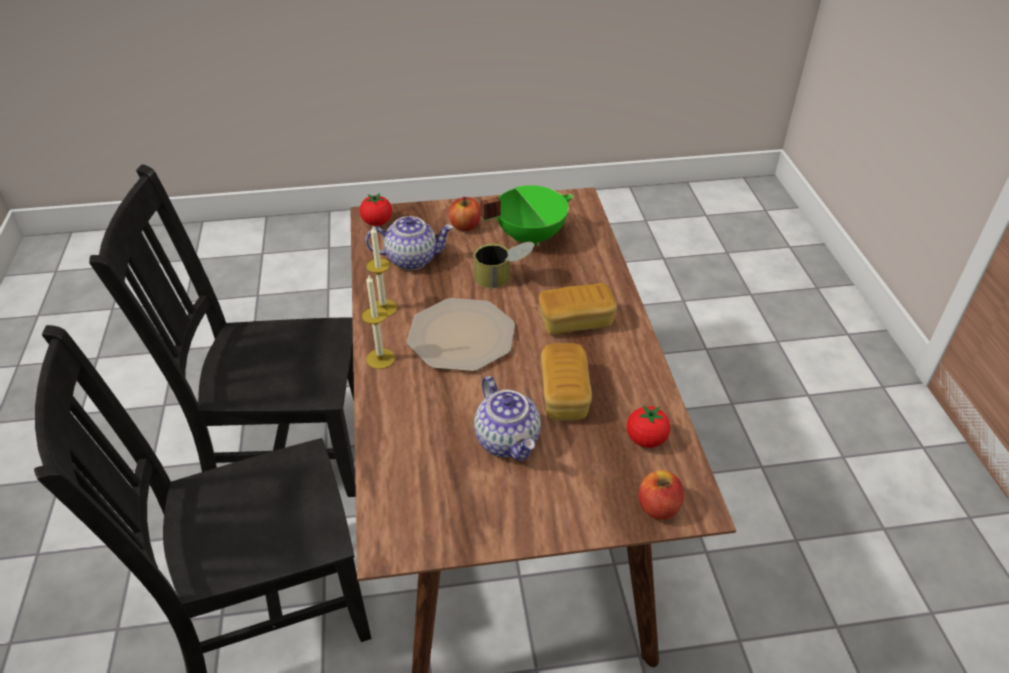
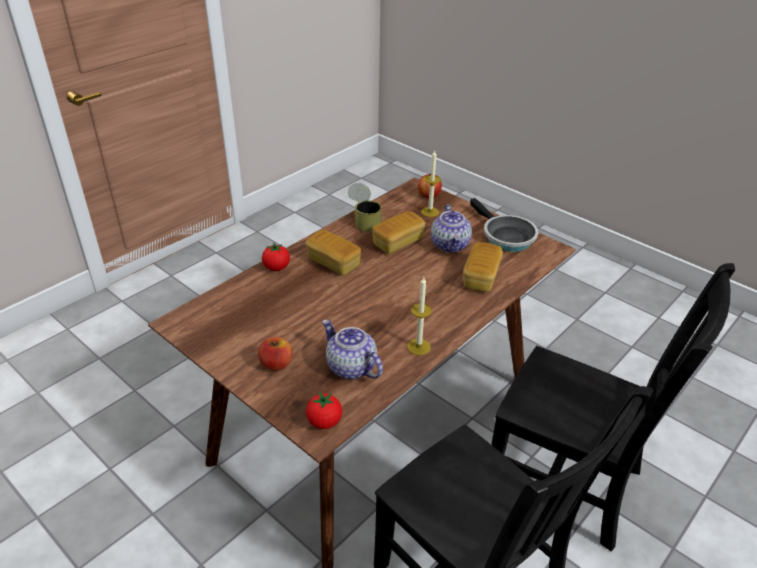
camera: 130 degrees left, 5 degrees down
(380, 358) = (460, 319): candle -> candle (430, 212)
(419, 422) = (481, 277): none -> bread
(462, 335) = (399, 298): plate -> none
(468, 515) = (505, 236): none -> frying pan
(503, 278) = (323, 310): can -> can (364, 220)
(508, 440) = (450, 245): teapot -> teapot turned 150 degrees clockwise
(529, 236) = (257, 323): green cooking pot -> none
(646, 439) = (395, 210): tomato -> tomato (276, 268)

